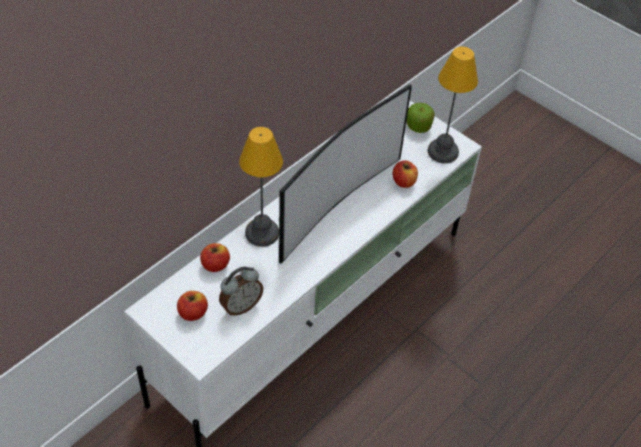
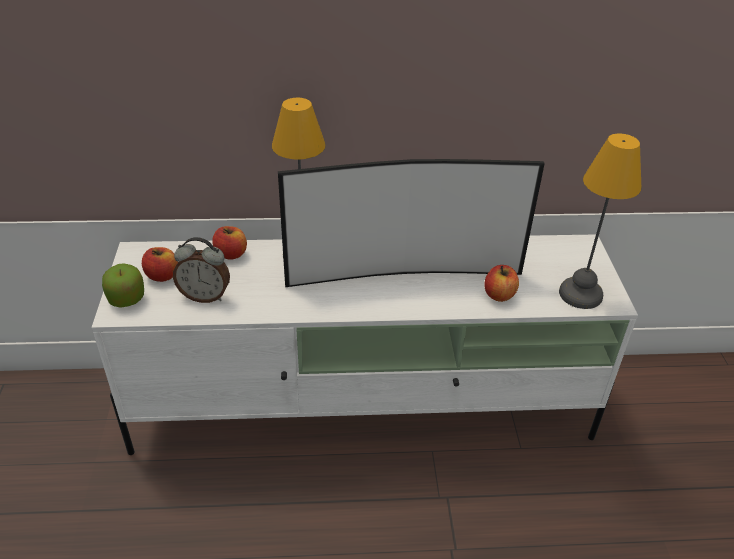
camera: 45 degrees right, 10 degrees down
(418, 126) = (579, 259): apple -> apple (126, 299)

